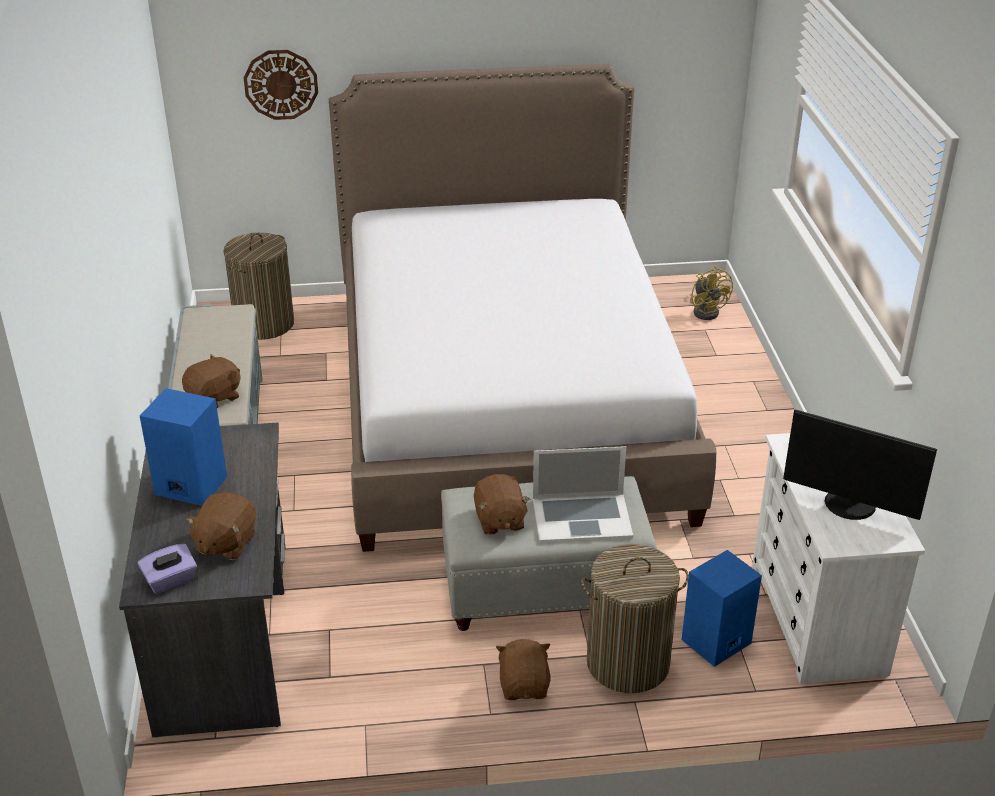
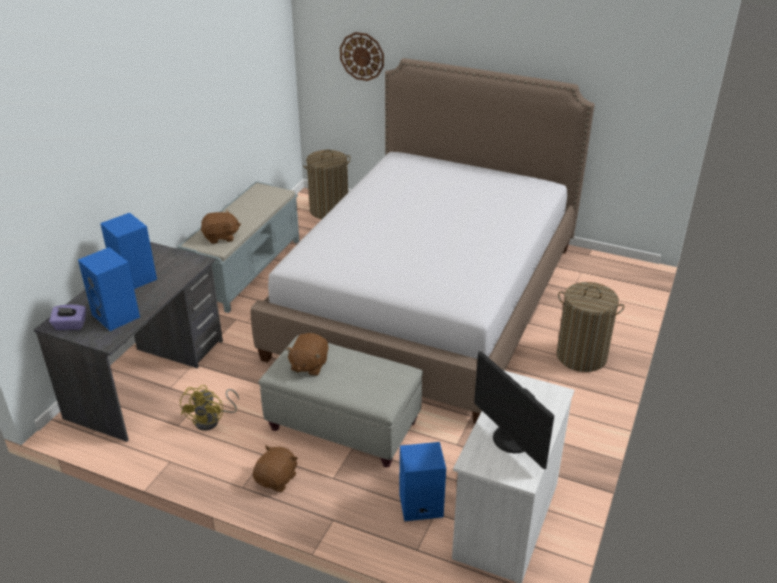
camera: 30 degrees right, 0 degrees up
(225, 543) = (117, 316): brown plush toy -> blue speaker
(581, 517) = (360, 383): laptop -> none
(627, 663) = (351, 493): laundry basket -> laundry basket (581, 356)
(707, 311) = (619, 286): yellow fan -> yellow fan (212, 420)

